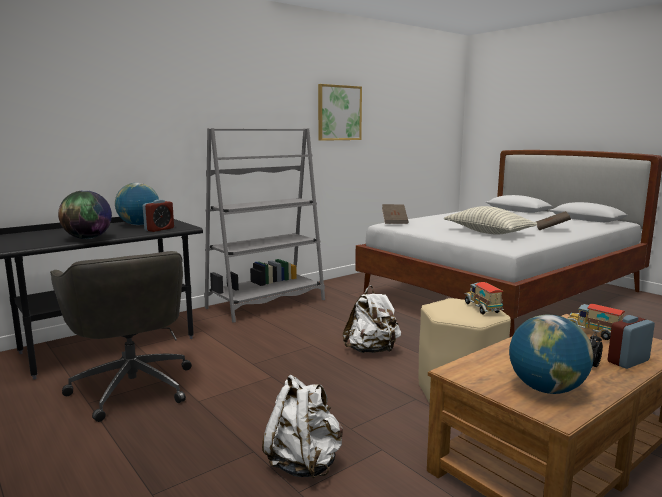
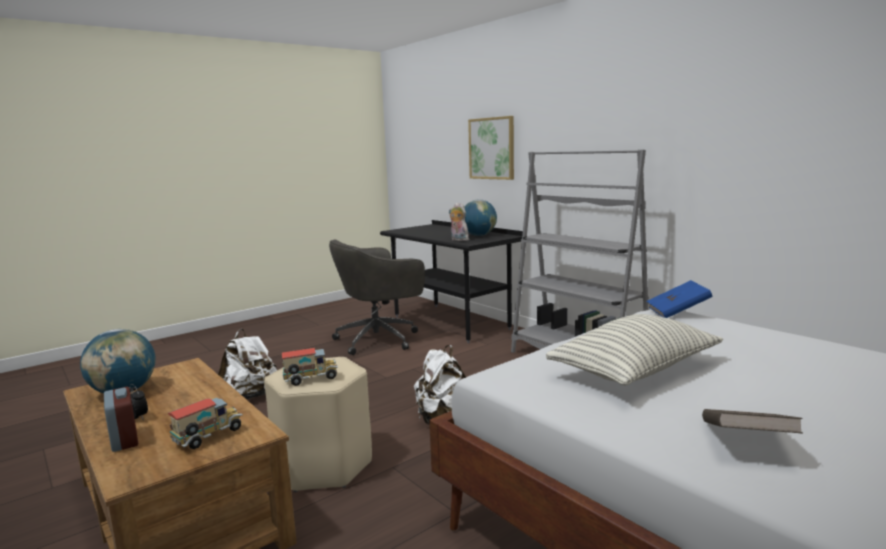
camera: 90 degrees right, 0 degrees up
(88, 238) = (421, 234): globe -> none
(159, 229) = (458, 240): alarm clock -> plush toy
(339, 113) = (767, 119): picture -> picture (492, 148)
(394, 221) = (677, 312): brown book -> blue book

